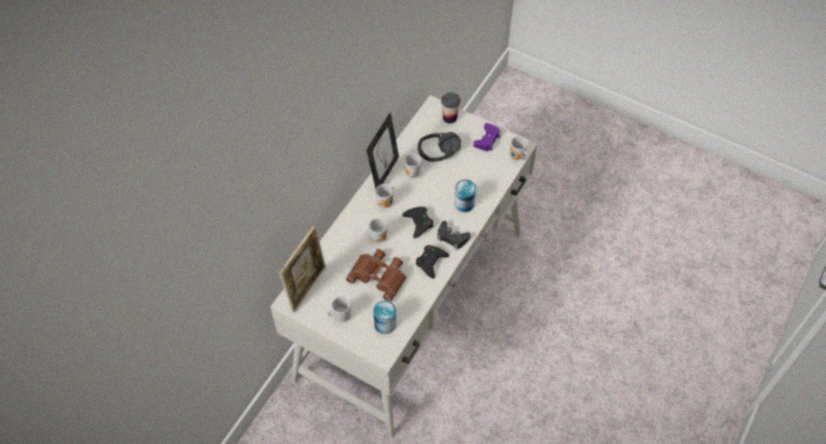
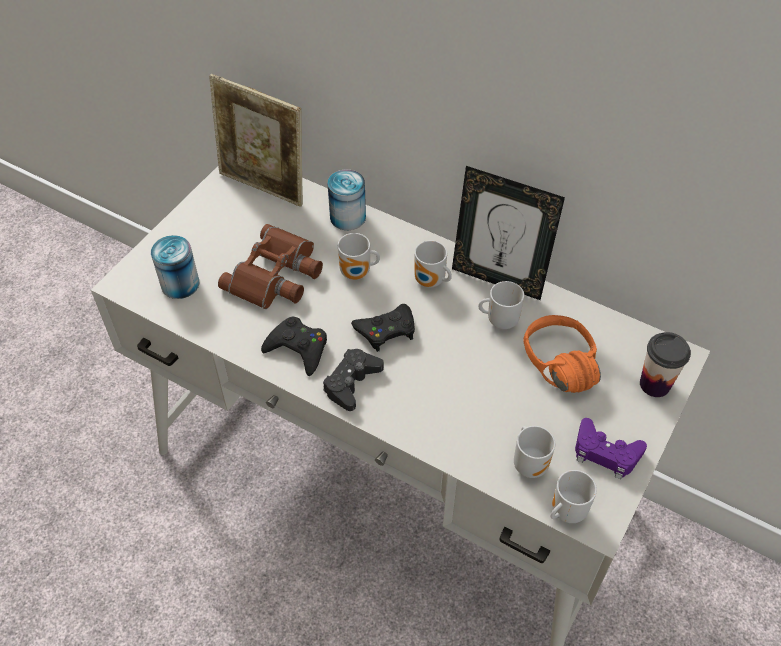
camera: 90 degrees right, 5 degrees down
(340, 315) = (205, 228): mug -> mug (530, 463)
(441, 157) = (548, 368): black headphones -> orange headphones
(464, 203) = (434, 405): can -> can (347, 217)

